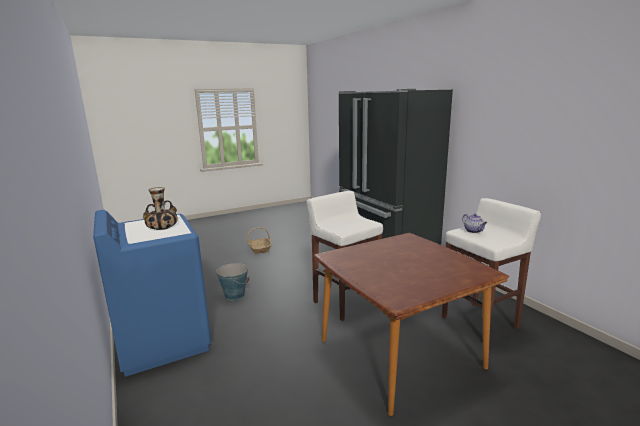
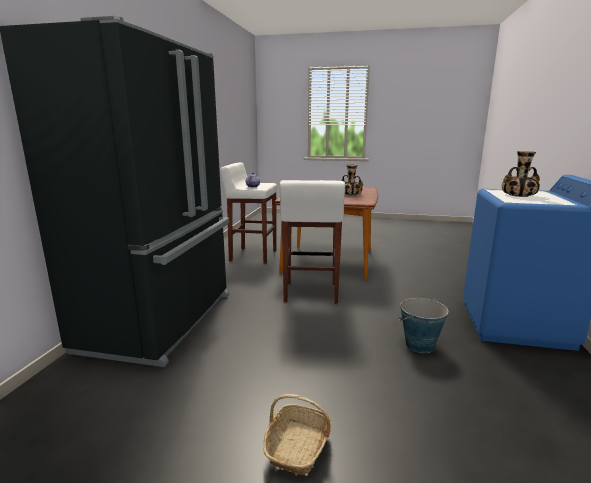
camera: 140 degrees left, 0 degrees up
(379, 270) = (351, 194): none -> vase

